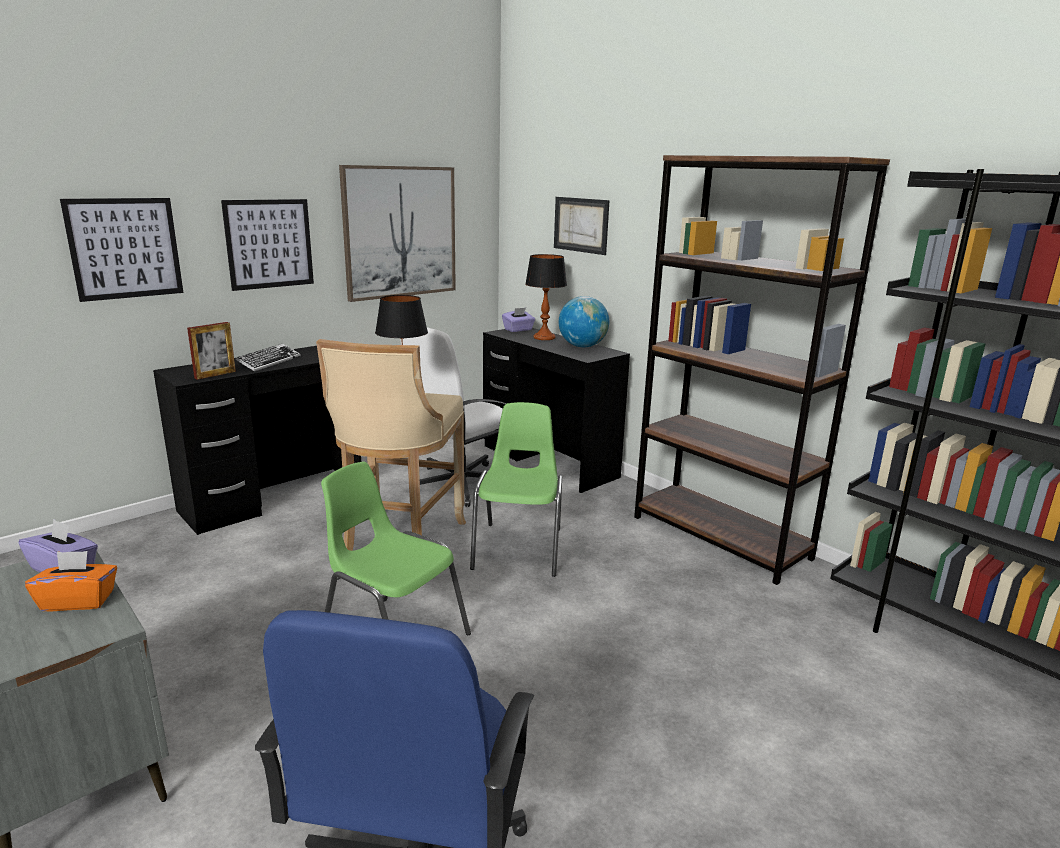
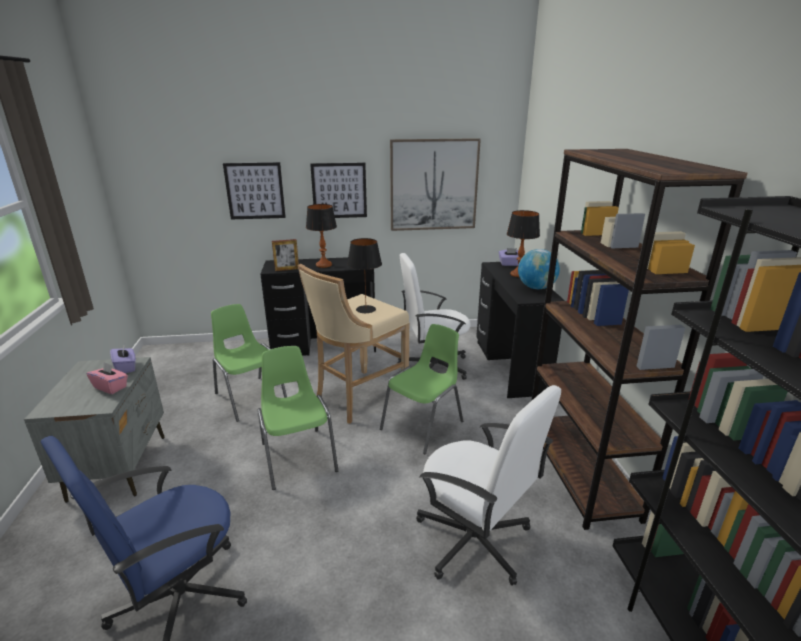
camera: 35 degrees right, 5 degrees up
(78, 601) = (111, 387): orange tissue box -> pink tissue box
(223, 595) = (250, 397): none -> green chair
(269, 362) = (324, 265): keyboard -> table lamp
(581, 225) = (556, 190): picture -> none
(698, 636) = (474, 541): none -> white office chair

